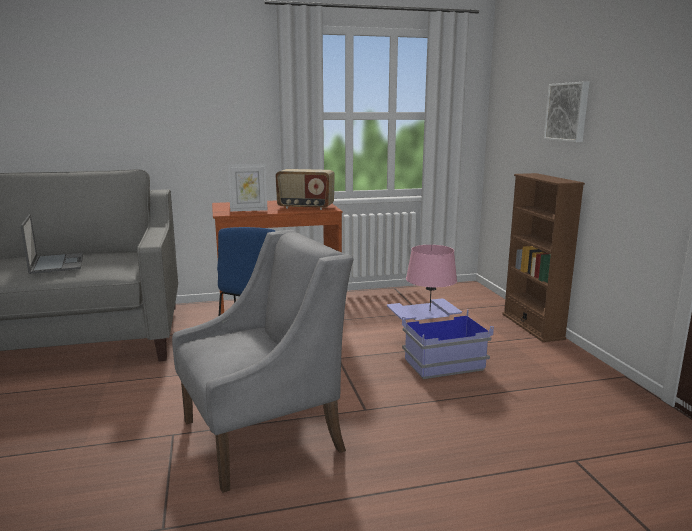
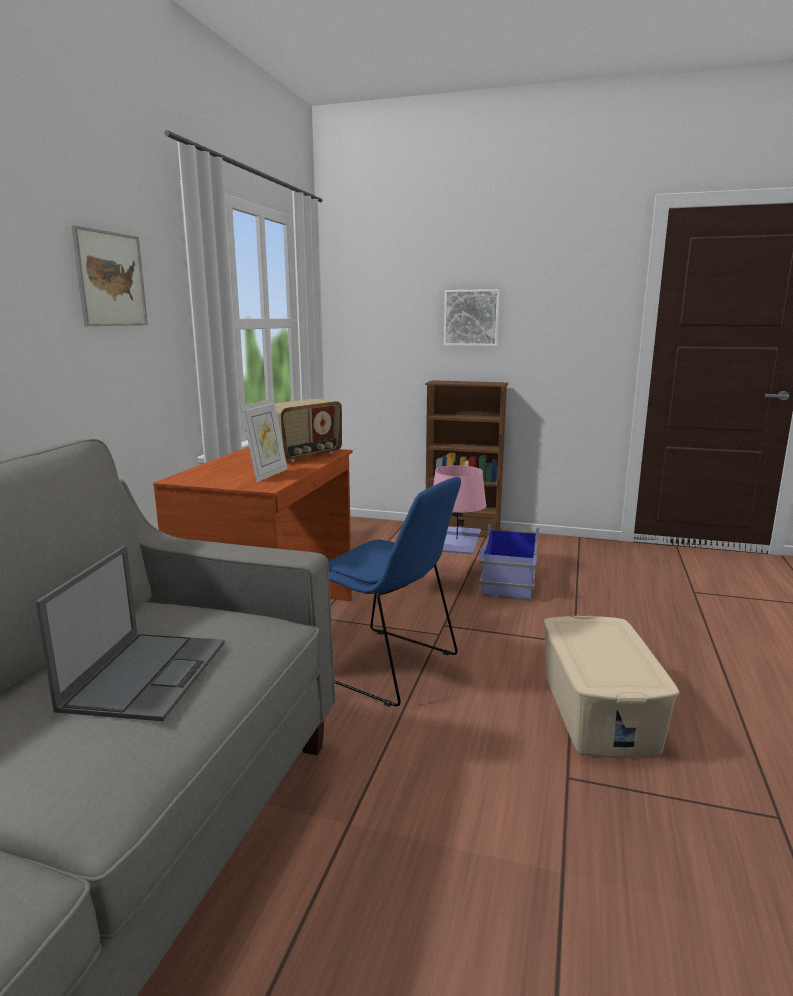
camera: 60 degrees left, 0 degrees up
(57, 263) = (147, 673): laptop -> laptop turned 90 degrees clockwise
(224, 90) = (110, 279): none -> picture
(264, 435) = (599, 710): grey armchair -> beige storage box

